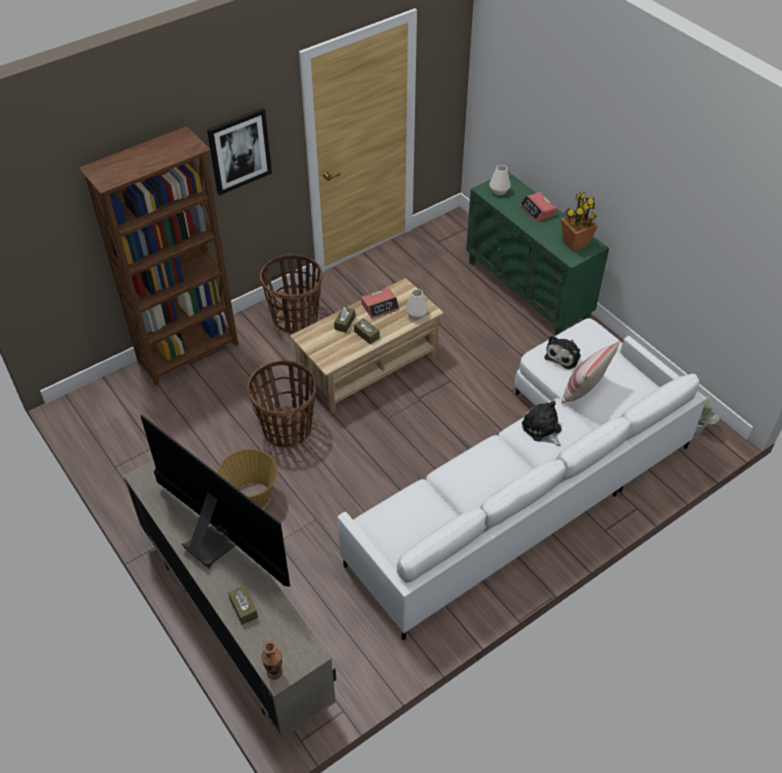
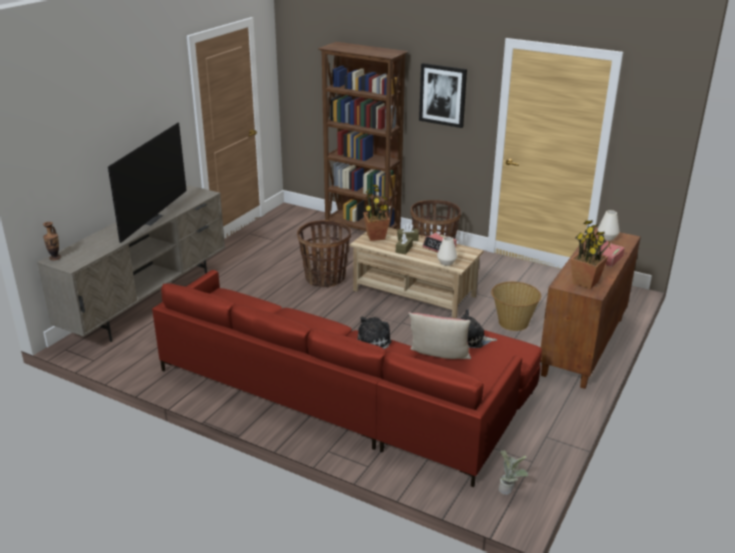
camera: 65 degrees right, 20 degrees down
(243, 608) = (101, 238): brown tissue box -> none
(252, 497) = (255, 282): basket -> basket (512, 323)
(322, 346) = (376, 237): none -> potted plant
(528, 291) = (584, 346): green cabinet -> brown cabinet
(529, 484) = (352, 396): white sofa -> red sofa

